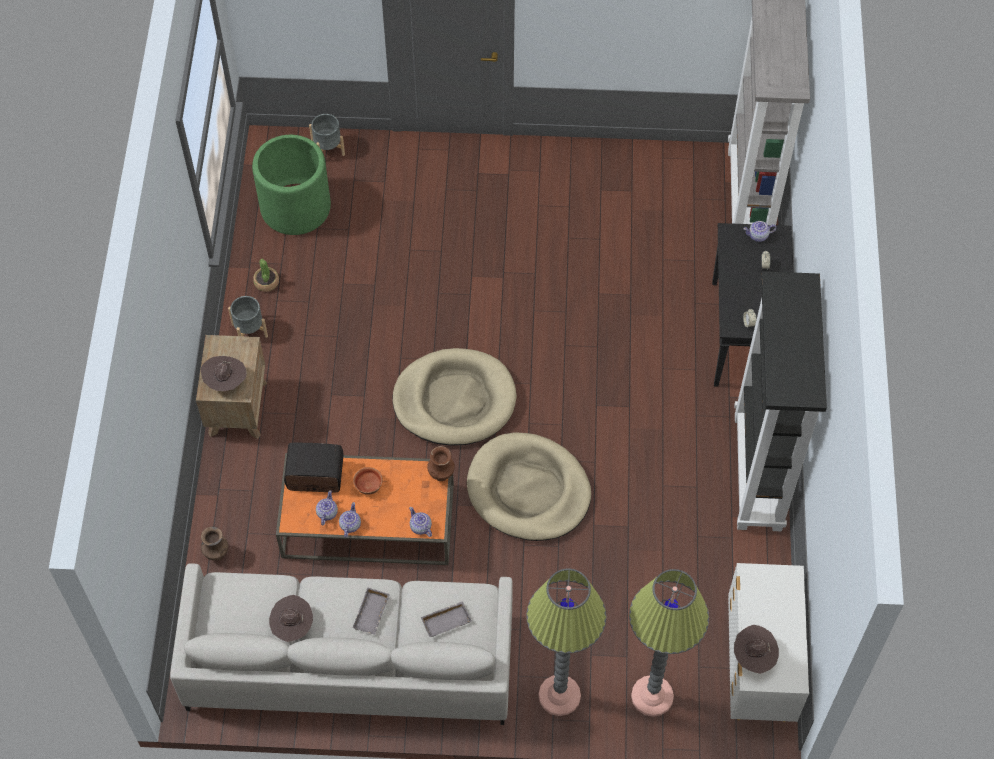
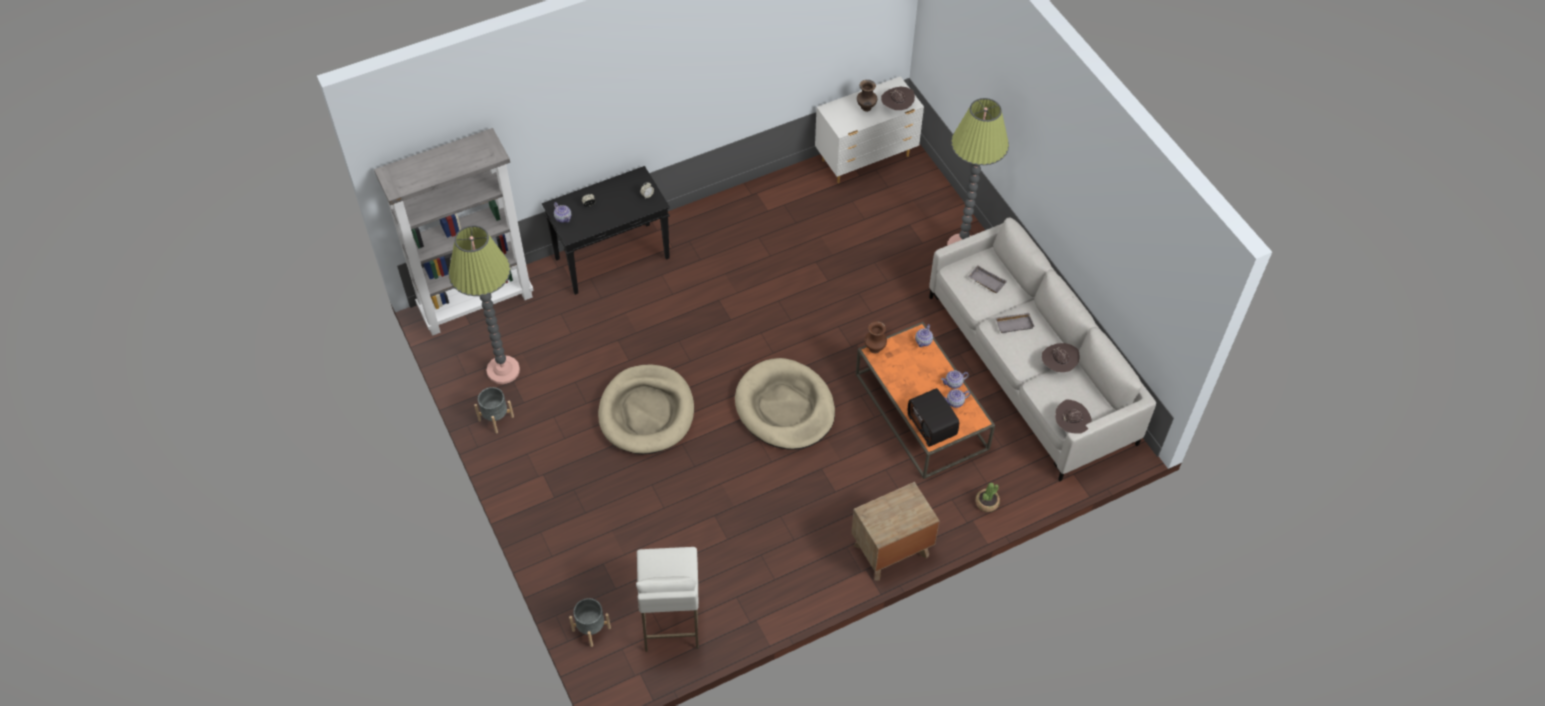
camera: 120 degrees left, 5 degrees down
(216, 554) = (1017, 493): brown vase -> brown vase (866, 108)
(225, 381) = (909, 508): brown hat -> brown hat (1071, 425)
(249, 330) = (816, 583): grey planter -> grey planter (496, 418)
(266, 282) = (762, 597): potted plant -> potted plant (987, 503)
(295, 207) = (671, 619): green planter -> white stool
(368, 486) = (916, 388): bowl -> none
(528, 490) = (827, 328): beige dog bed -> beige dog bed (646, 412)
(652, 696) = (925, 201): floor lamp -> floor lamp (503, 370)
(759, 472) = (723, 209): black bookcase -> none

